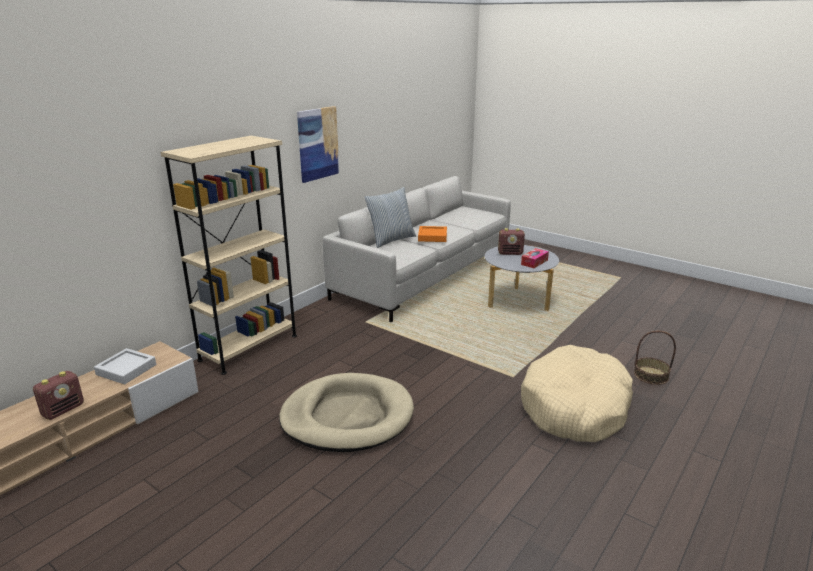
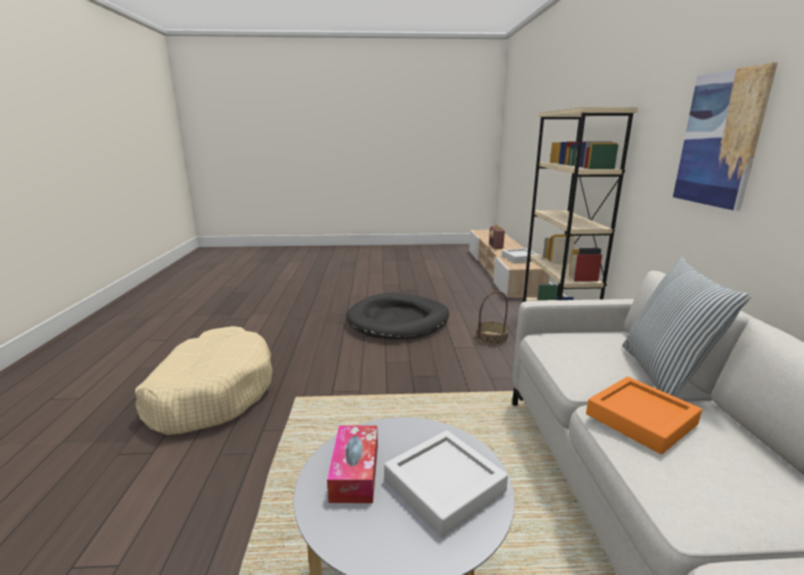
camera: 140 degrees right, 5 degrees down
(347, 417) = (398, 320): beige dog bed -> black dog bed
(510, 253) = (444, 486): radio -> grey tray
(651, 375) = (85, 485): basket -> basket (491, 338)

